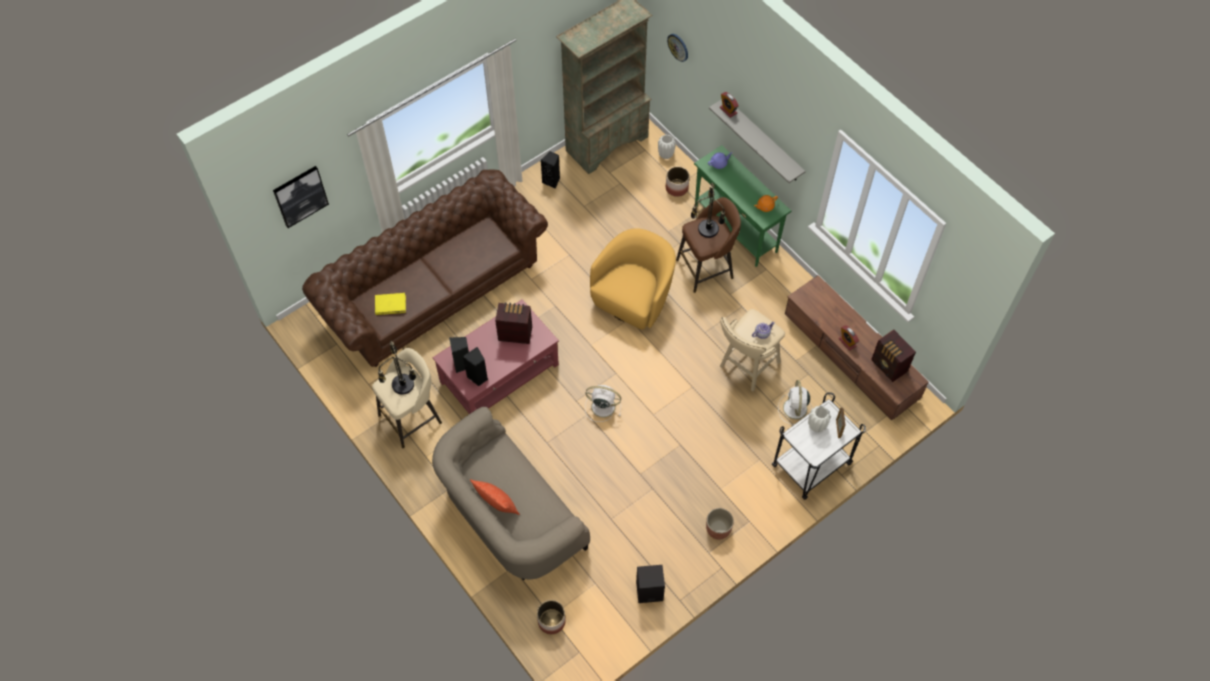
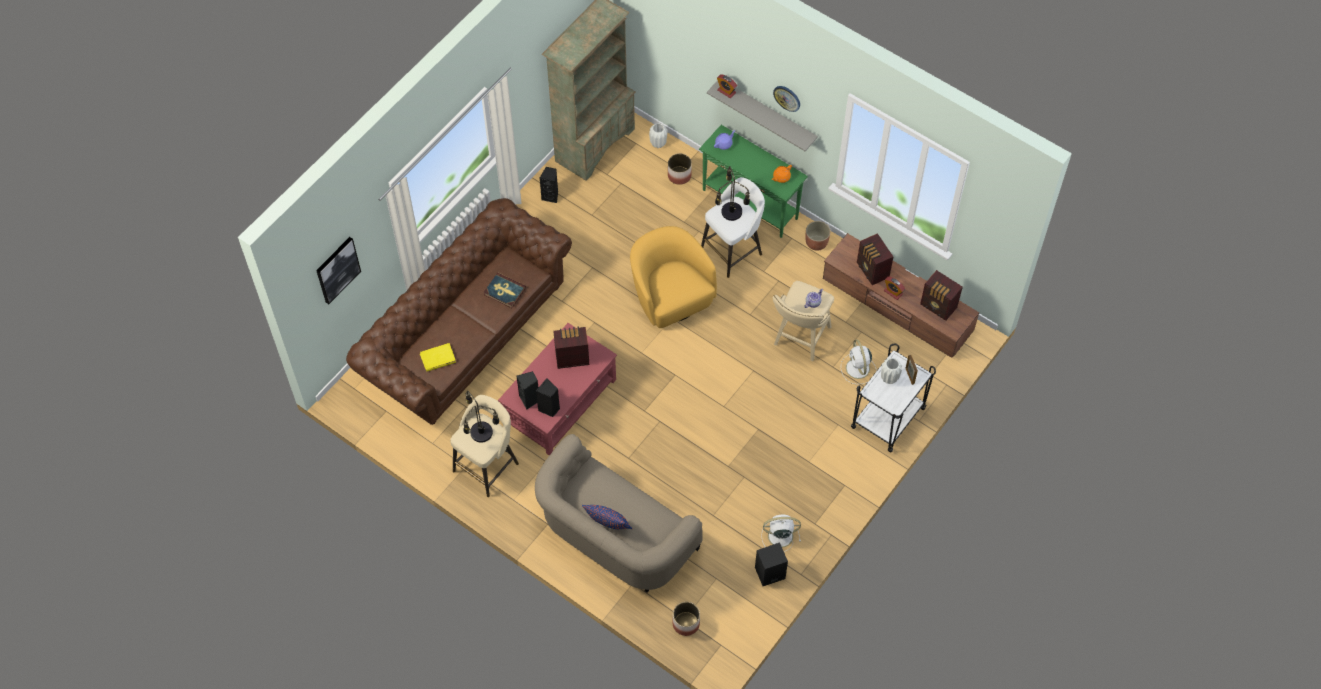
camera: 15 degrees left, 0 degrees up
(473, 257) = (504, 291): none -> book
(497, 505) = (607, 525): orange pillow -> blue pillow
(602, 406) = (671, 410): white fan -> white fan (779, 536)
(634, 298) = (670, 297): yellow armchair -> yellow armchair turned 45 degrees counterclockwise
(678, 47) = (660, 37): wall clock -> wall clock (787, 98)
(706, 268) = (733, 250): brown stool -> white stool
(718, 529) = (817, 500): planter -> planter (816, 243)
(832, 317) = (872, 271): none -> radio

